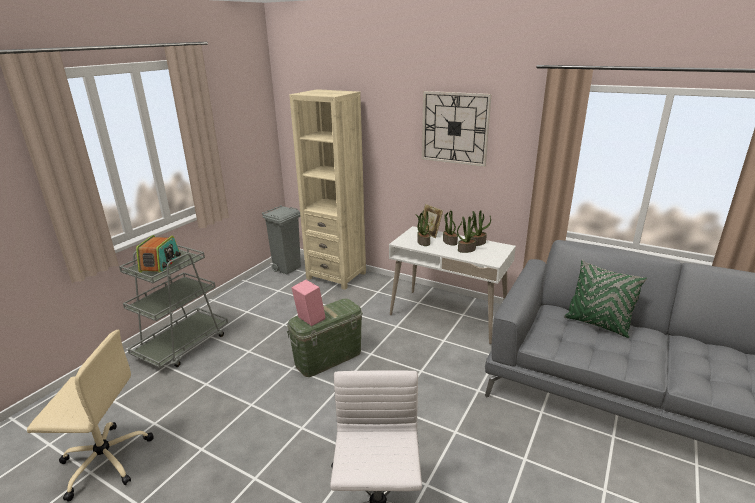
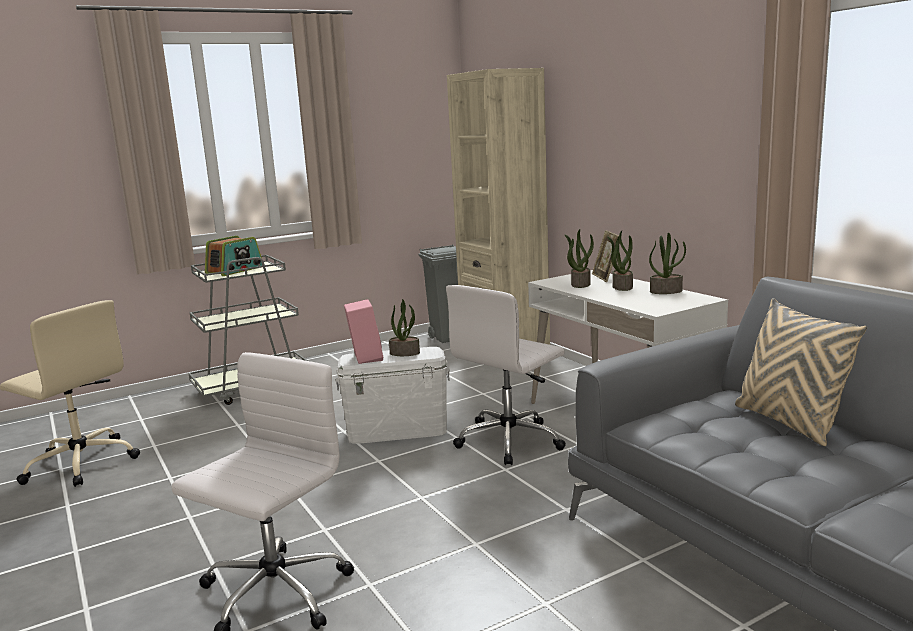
camera: 30 degrees right, 10 degrees down
(328, 358) = (397, 430): green storage box -> white storage box
(404, 348) = (510, 440): none -> white office chair
(455, 128) = (657, 107): wall clock -> none
(466, 249) = (635, 296): potted plant -> potted plant (405, 353)
(597, 324) = (789, 423): green pillow -> beige pillow

